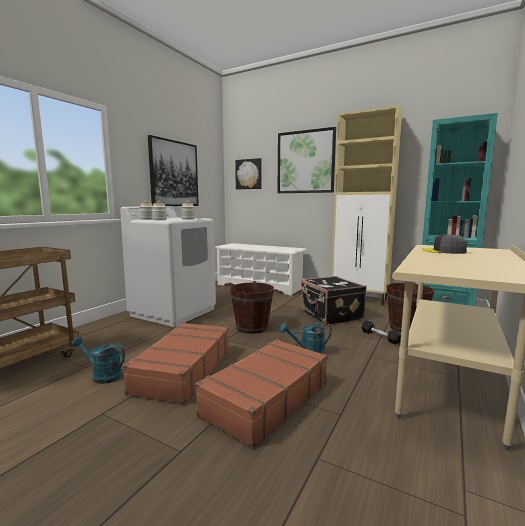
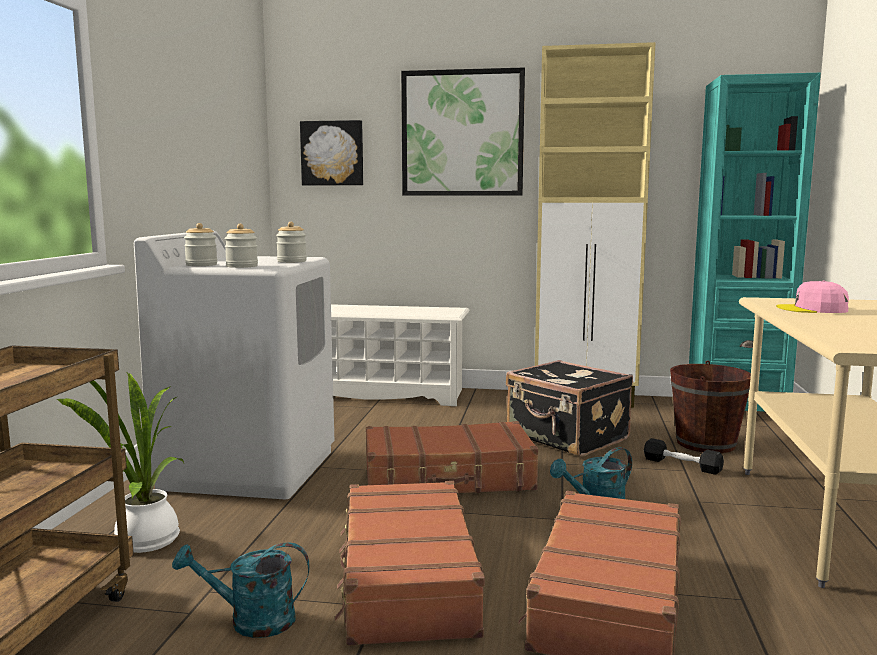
camera: 20 degrees left, 0 degrees up
(102, 336) = (142, 542): none -> potted plant
(174, 174) = (196, 154): picture -> none
(252, 327) = (449, 478): brown bucket -> brown suitcase
(444, 251) = (812, 309): grey cap -> pink cap

